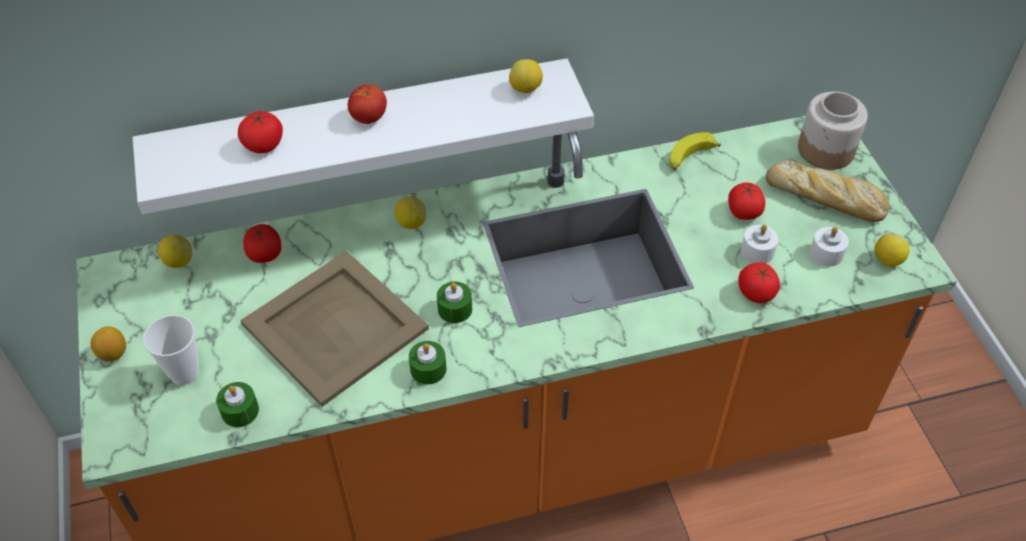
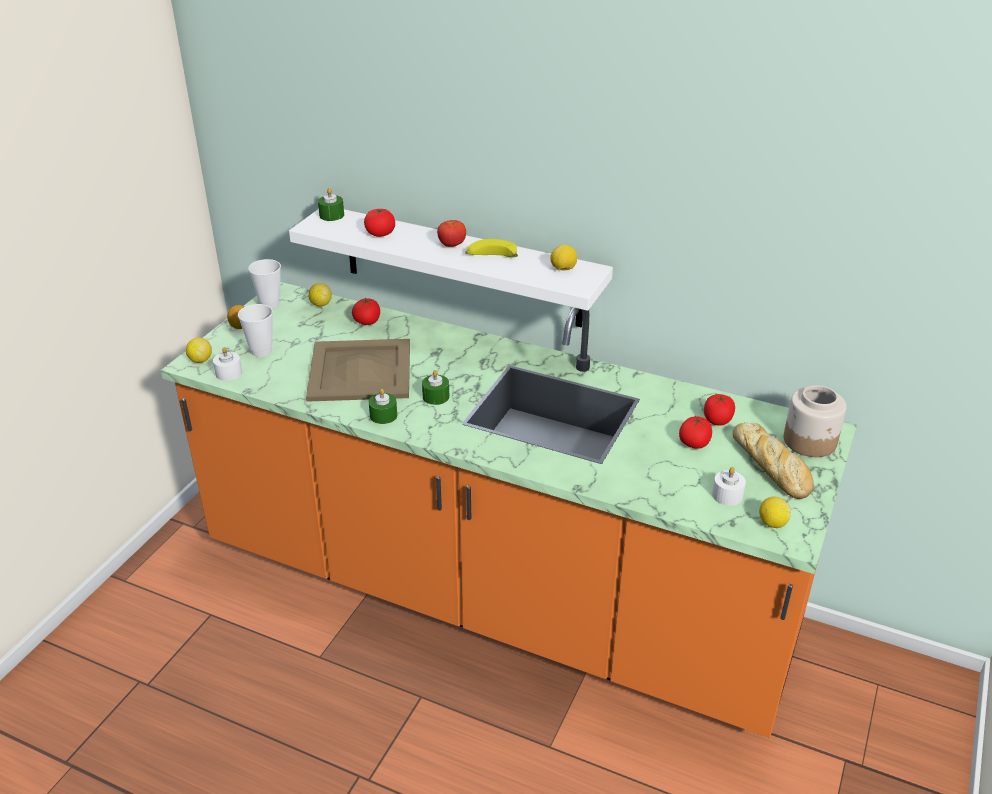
camera: 40 degrees right, 15 degrees down
(112, 298) = (270, 304): none -> cup
(240, 411) = (265, 381): green candle -> green candle (331, 215)
(411, 223) = (465, 345): lemon -> lemon (200, 360)
(690, 158) = (694, 398): banana -> banana (491, 257)
(756, 293) = (642, 488): tomato -> tomato (717, 420)
(757, 251) = (675, 468): white candle -> white candle (228, 373)

